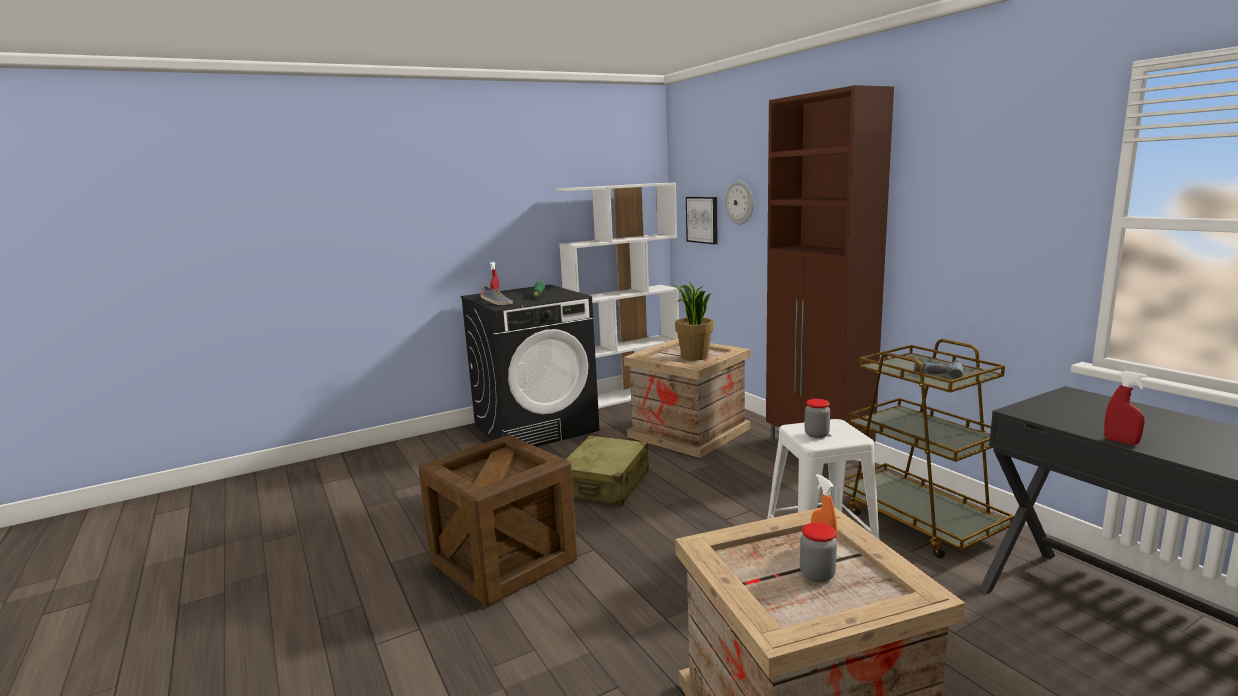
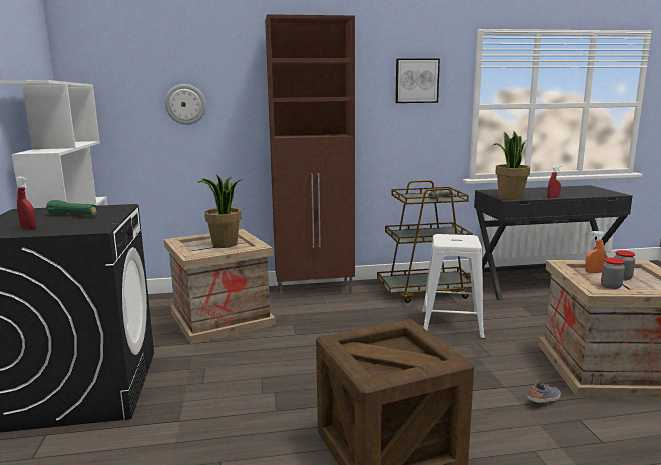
camera: 70 degrees left, 0 degrees up
(496, 303) = (71, 229): shoe -> shoe (544, 400)
(605, 484) = (279, 372): beige suitcase -> none
(702, 219) = (127, 123): picture -> picture (416, 81)
(816, 434) = (459, 241): jar -> jar (611, 286)
(1037, 411) = (509, 197): none -> potted plant

